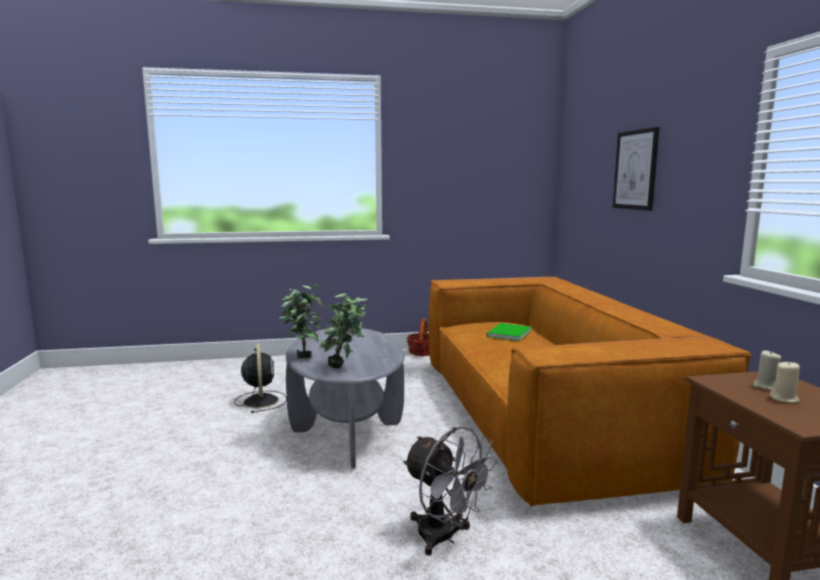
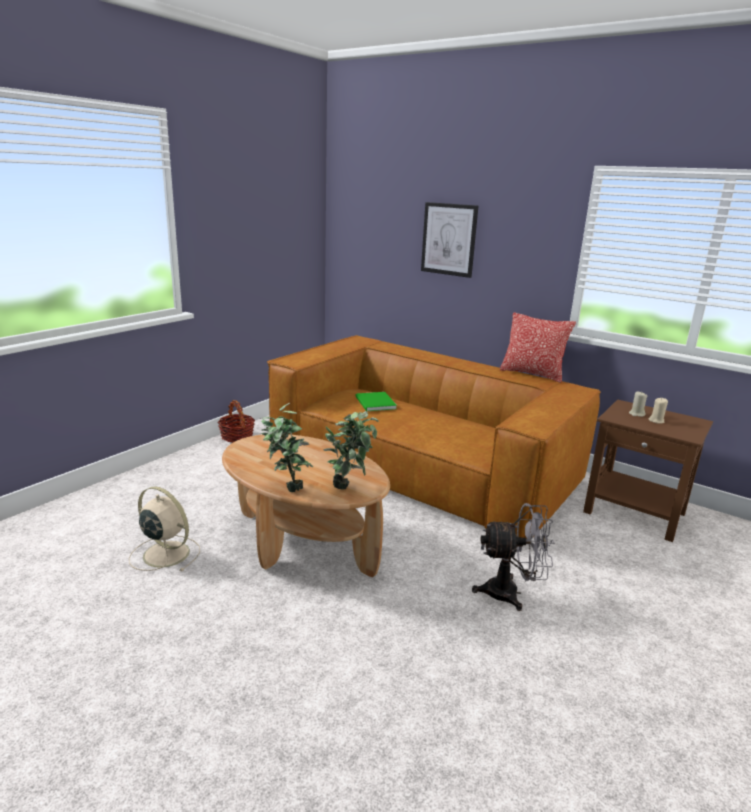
camera: 45 degrees left, 10 degrees up
(261, 401) = (164, 553): black fan -> beige fan
(347, 427) = (303, 543): grey coffee table -> brown coffee table
(683, 325) = (532, 374): none -> pillow

